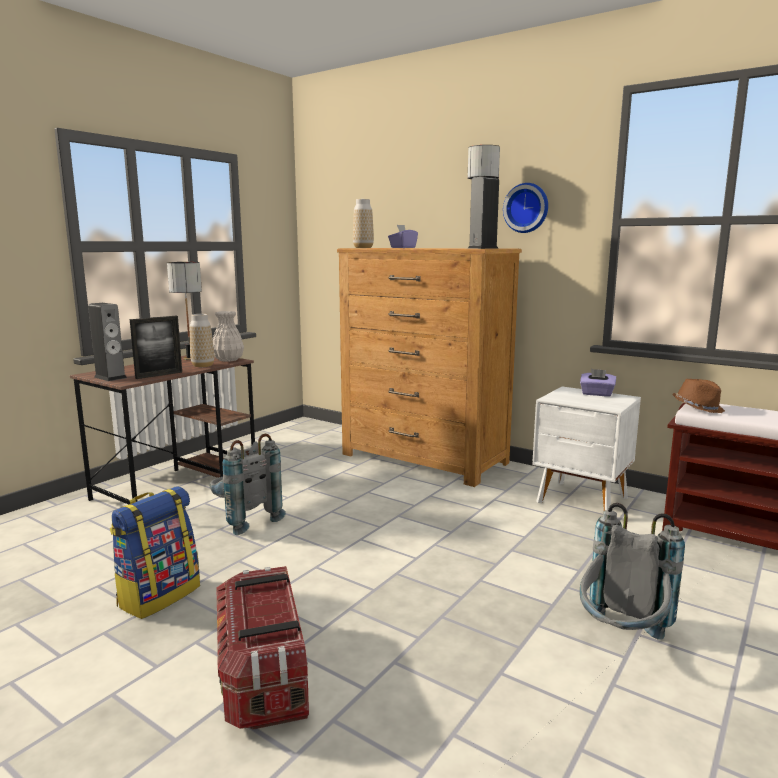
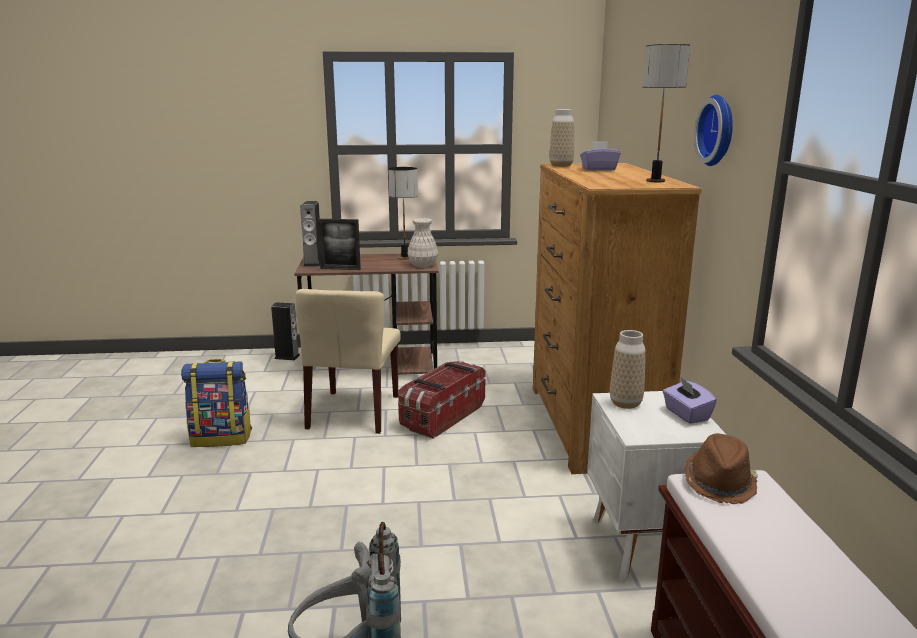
camera: 50 degrees right, 5 degrees up
(203, 365) = (389, 267): vase -> vase (625, 403)
(244, 519) = (354, 412): grey backpack -> beige chair
(262, 673) = (166, 513): storage box -> storage box (442, 416)
(483, 248) = (623, 185): speaker -> speaker (287, 357)

